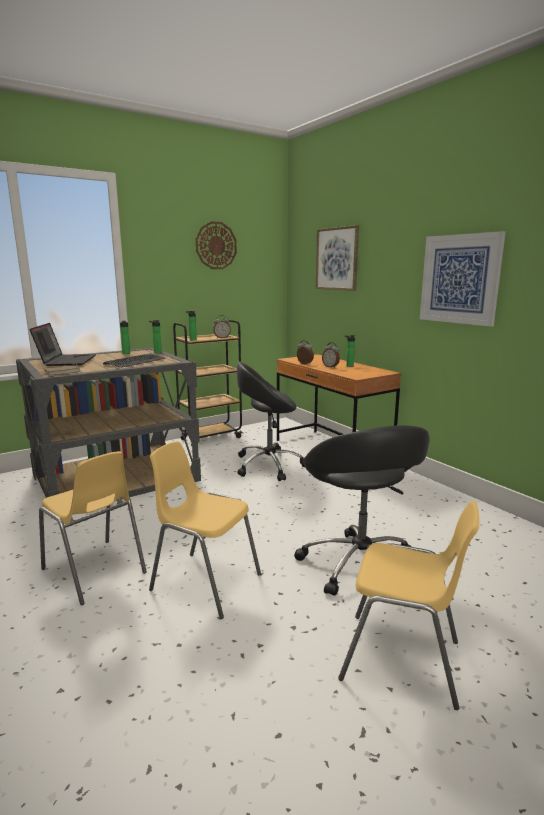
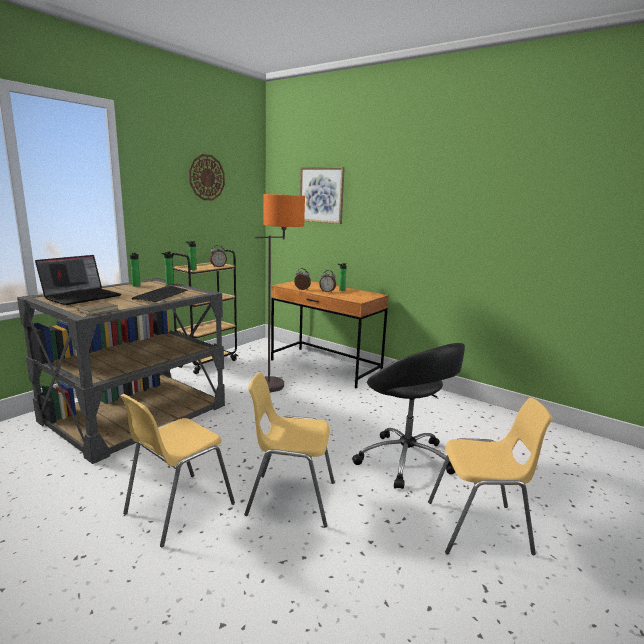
camera: 20 degrees left, 0 degrees up
(66, 361) = (82, 297): laptop -> laptop turned 60 degrees clockwise
(95, 571) = (178, 508): yellow chair -> yellow chair turned 105 degrees clockwise
(267, 465) = (277, 384): black office chair -> orange floor lamp
(459, 279) = (441, 219): picture -> none

